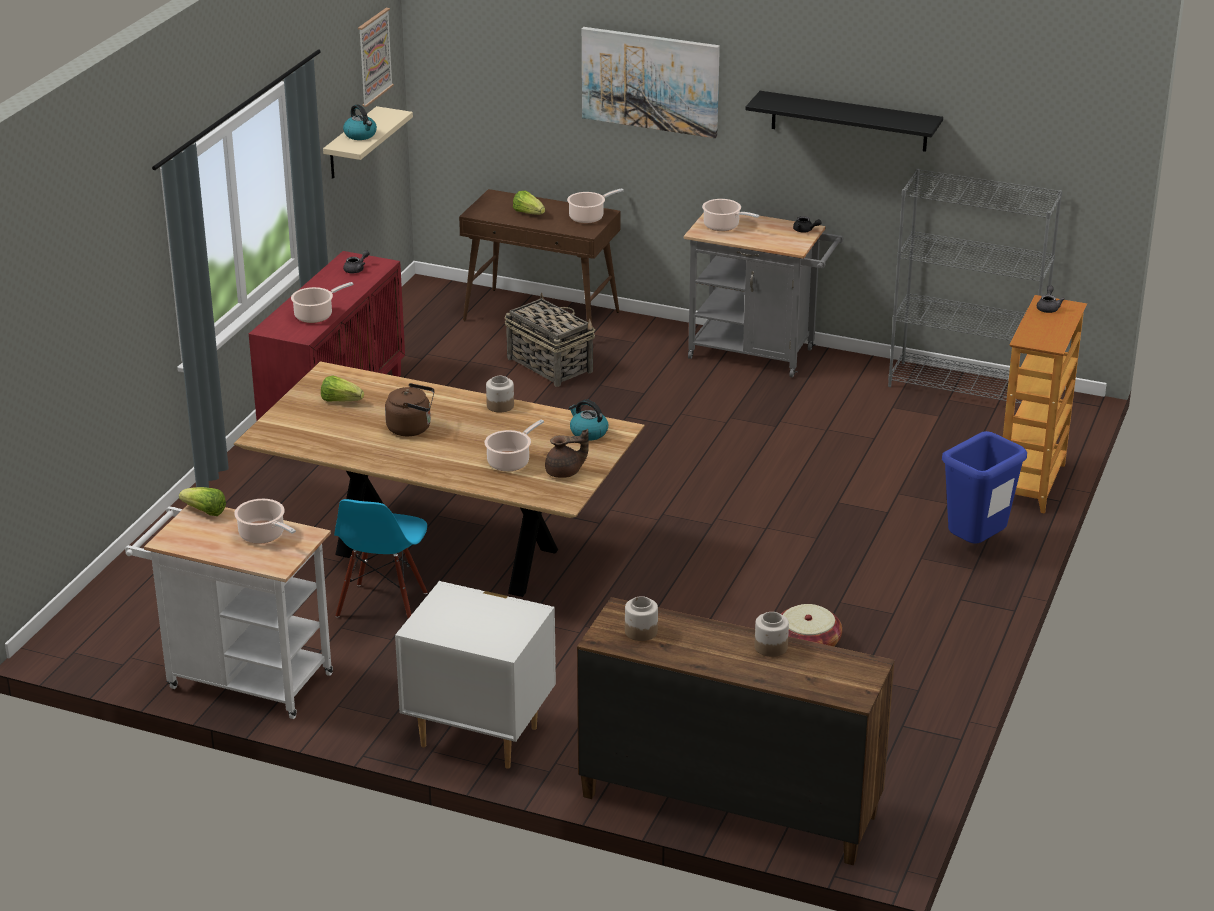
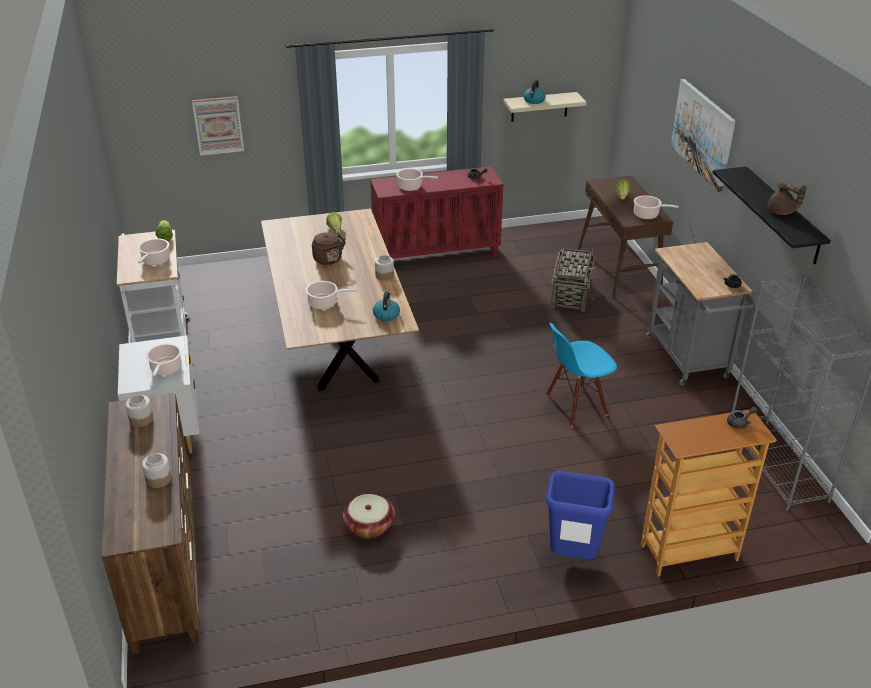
camera: 55 degrees right, 5 degrees up
(374, 56) = (580, 58): picture -> picture (218, 126)
(383, 606) = (267, 350): blue chair -> blue chair (576, 406)
(565, 472) = (331, 325): brown teapot -> brown teapot (781, 212)
(723, 226) = (689, 256): cooking pot -> cooking pot (165, 369)

